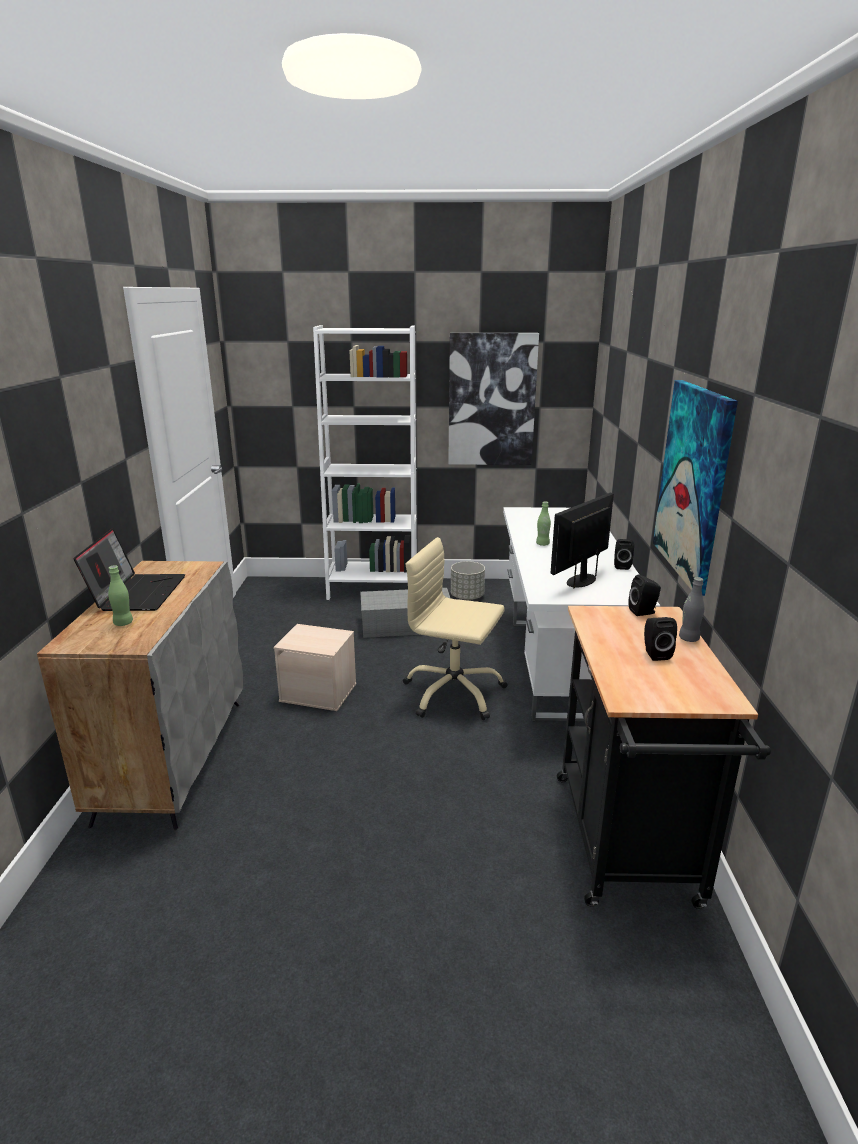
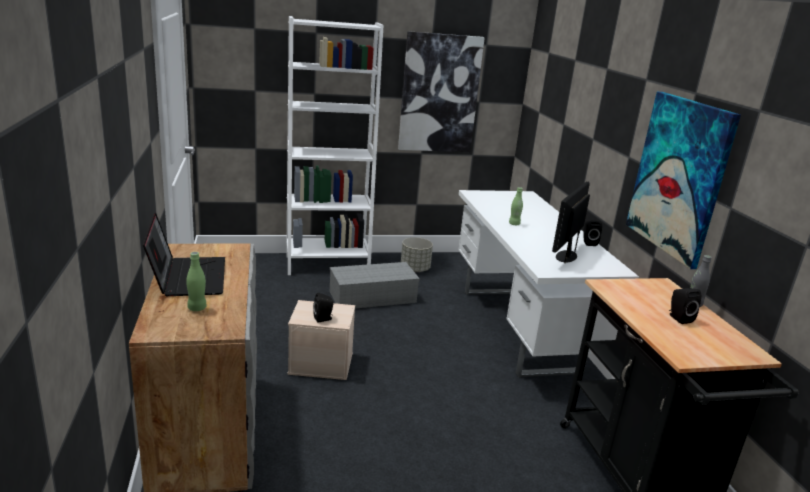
camera: 15 degrees left, 0 degrees up
(453, 693) = (442, 357): beige office chair -> none
(644, 612) = (646, 283): black speaker -> black speaker (324, 319)

